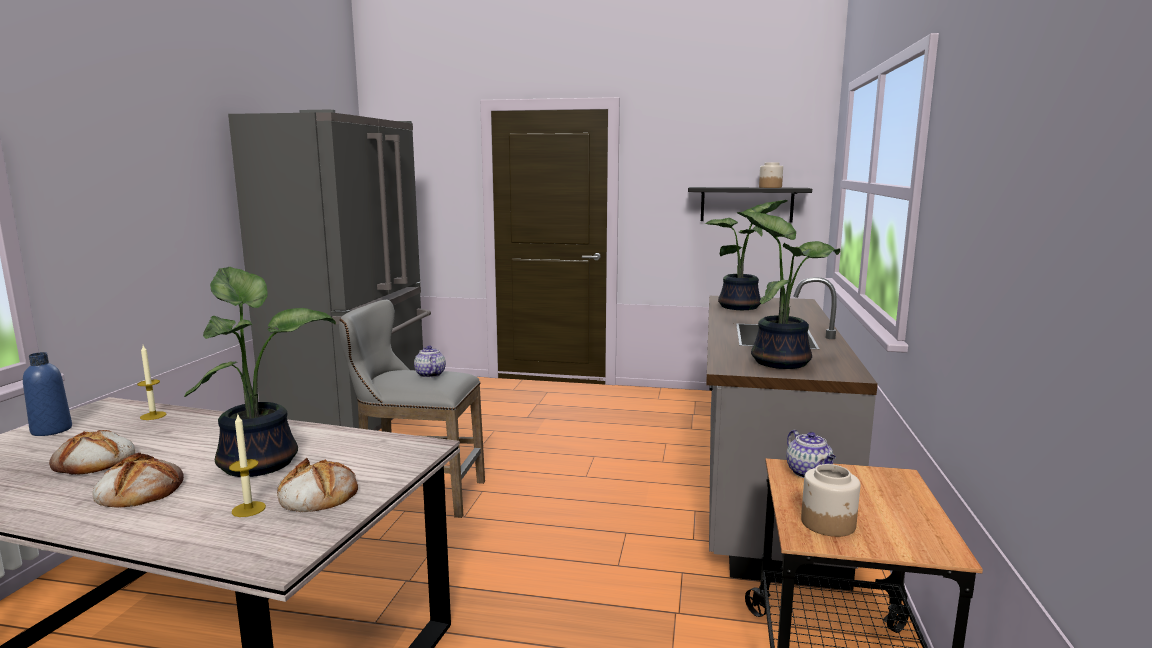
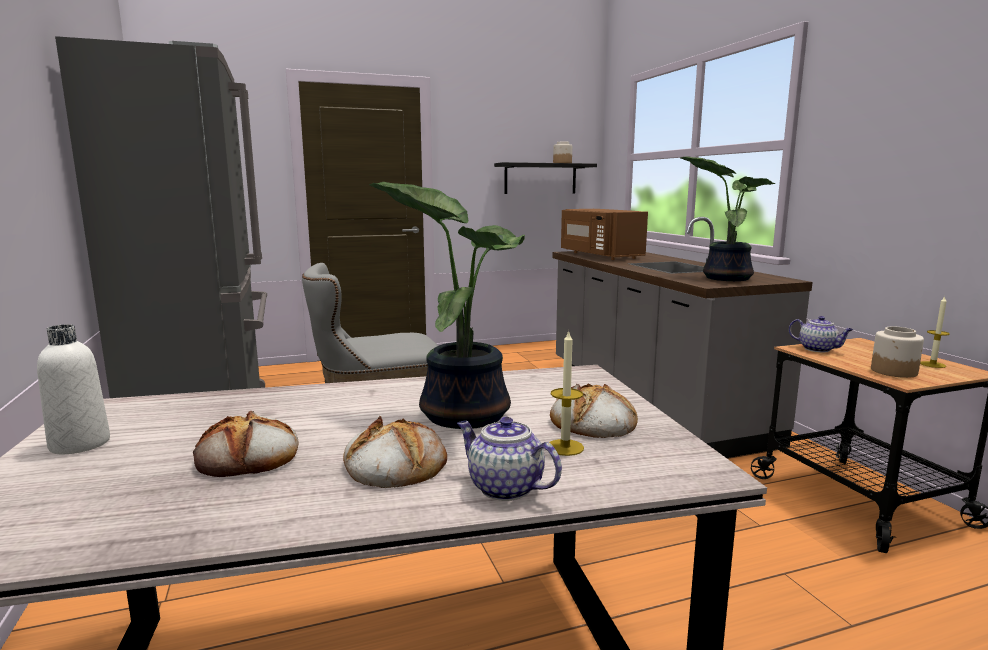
camera: 30 degrees left, 0 degrees up
(51, 430) = (80, 444): blue bottle -> white bottle
(153, 416) = (204, 404): candle -> candle (932, 364)
(429, 374) = (396, 336): teapot -> teapot (503, 488)
(742, 307) = (599, 255): potted plant -> brown microwave

